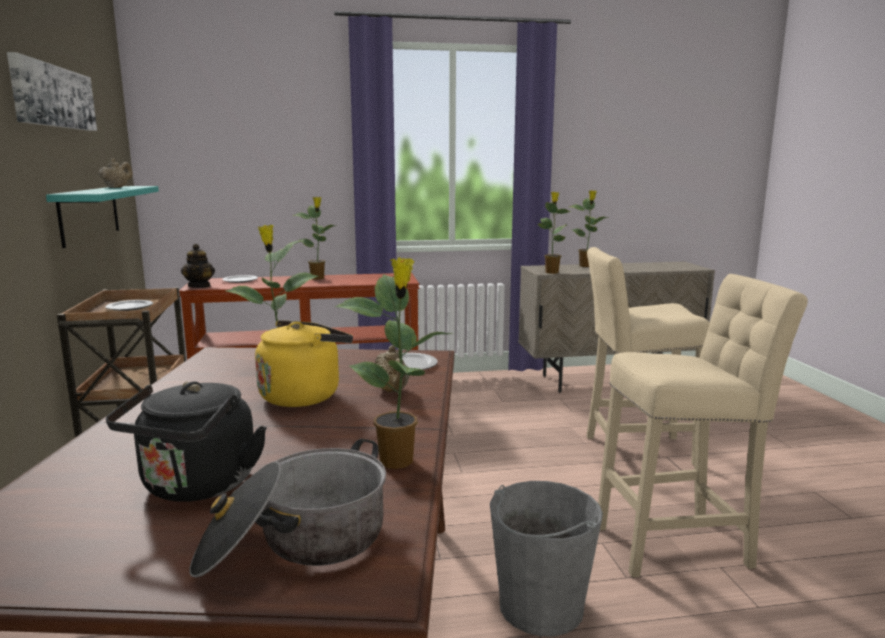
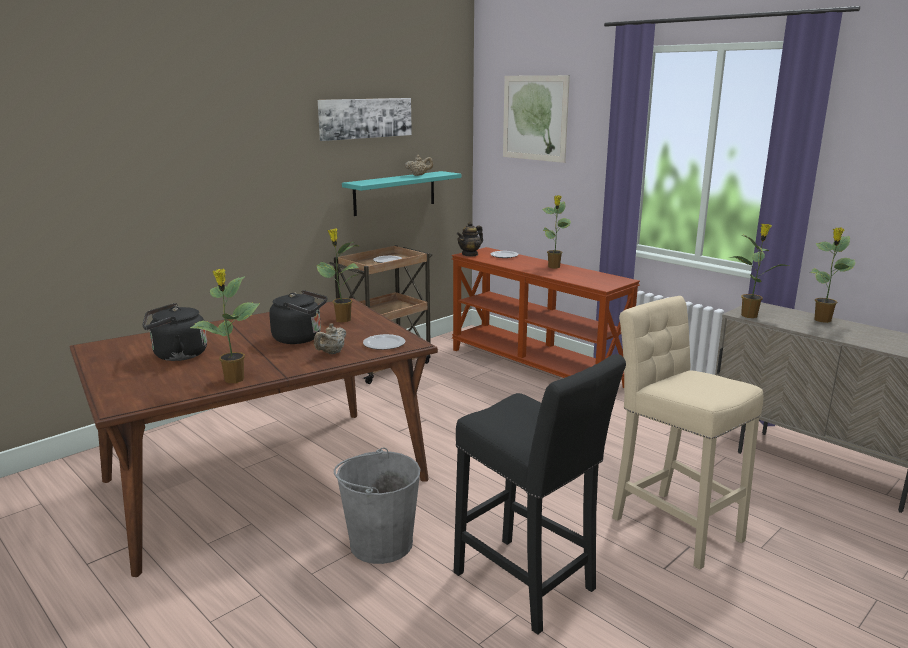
camera: 55 degrees right, 5 degrees up
(235, 117) = (535, 118): none -> picture
(295, 543) = (141, 385): cooking pot -> none
(304, 395) = (300, 338): yellow kettle -> black kettle
(679, 544) = (528, 586): beige stool -> black stool

